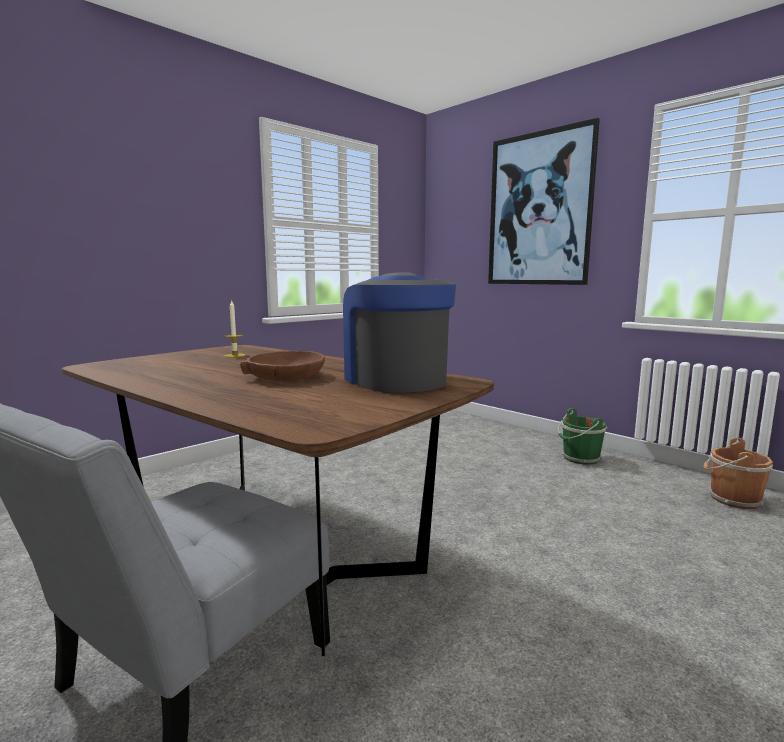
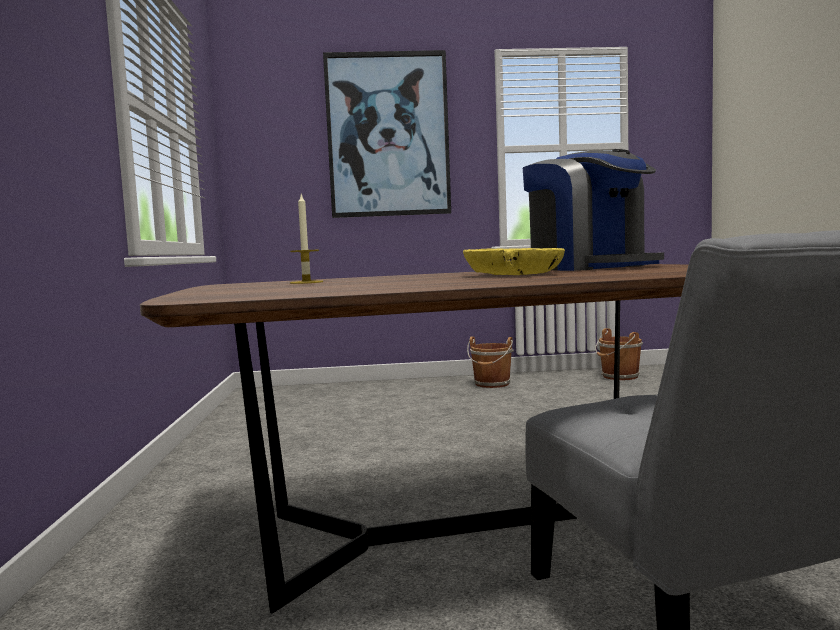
camera: 50 degrees left, 5 degrees down
(286, 377) = (514, 274): brown bowl -> yellow bowl
(395, 380) = (590, 268): coffee machine -> coffee machine turned 135 degrees counterclockwise
(579, 458) = (492, 384): green bucket -> brown bucket

